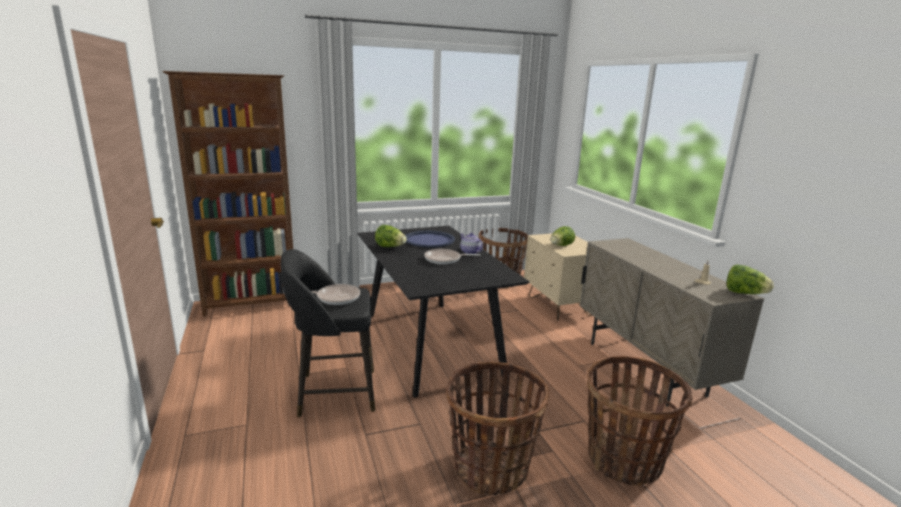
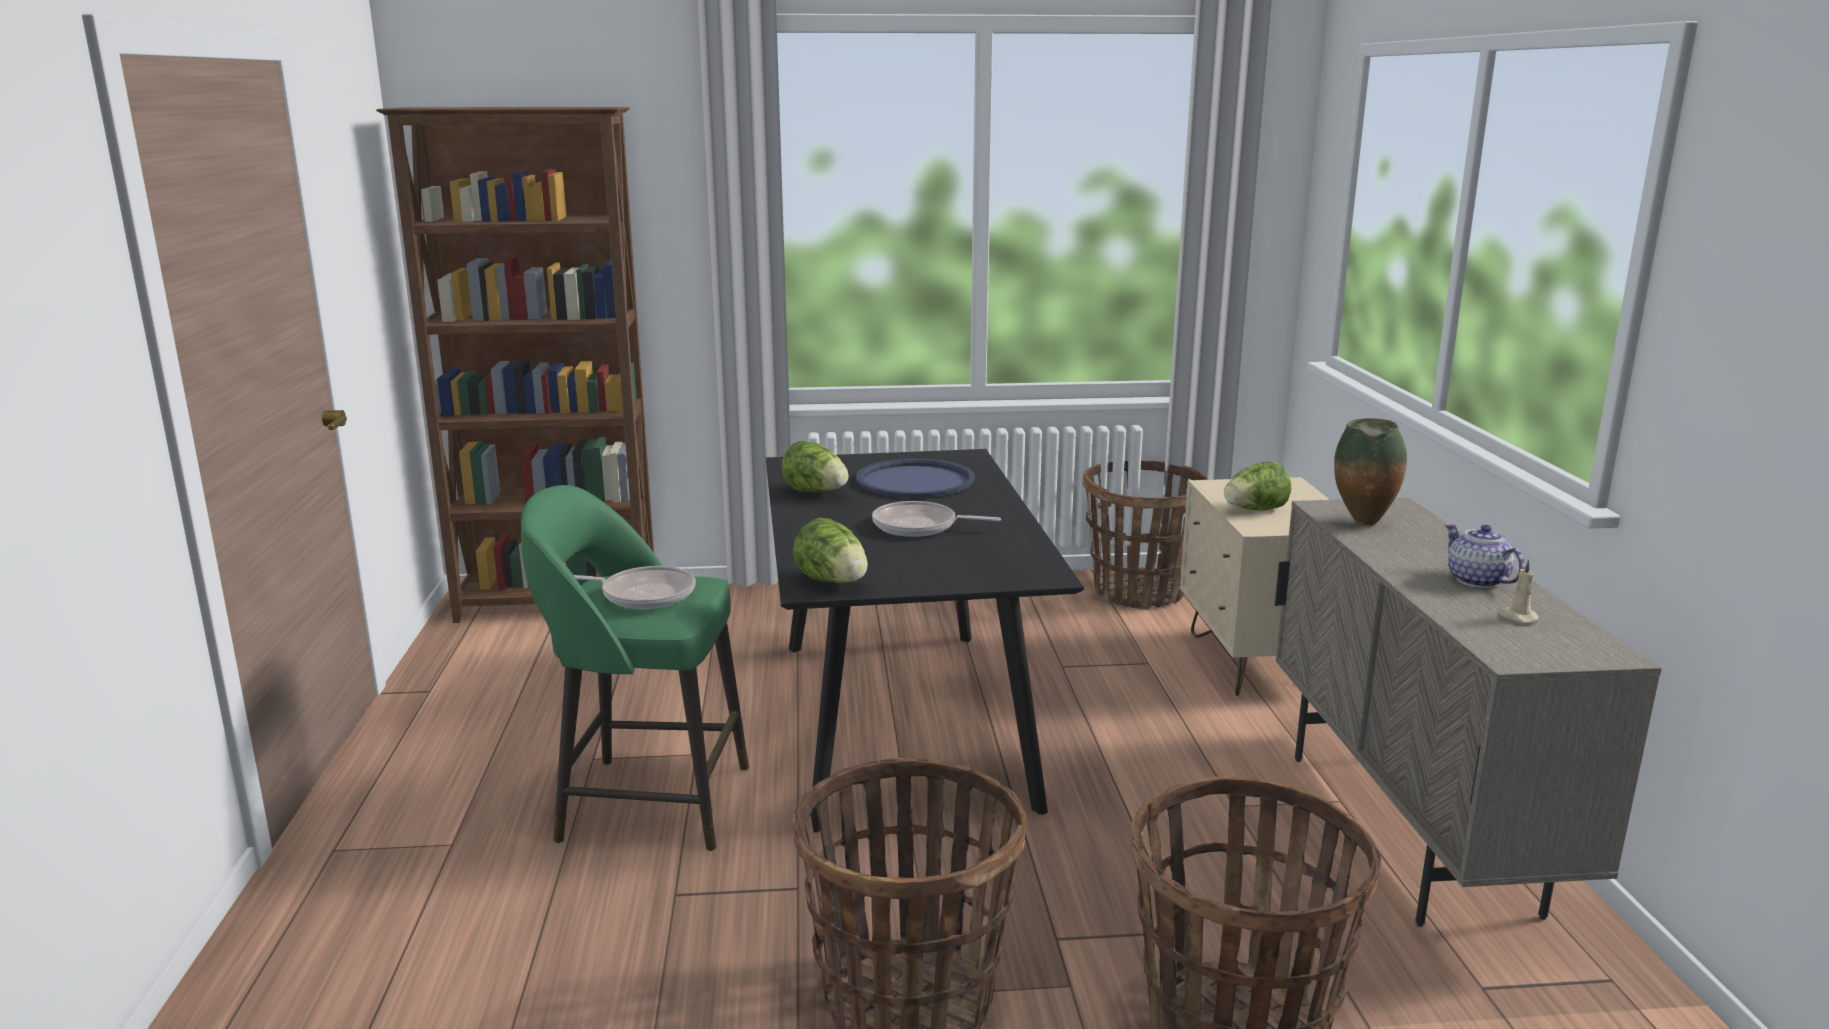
camera: 15 degrees right, 0 degrees up
(334, 392) = (648, 802): black stool -> green stool
(470, 252) = (991, 513): teapot -> teapot (1477, 581)
(620, 249) = (1363, 524): none -> vase
(744, 293) = (1613, 652): lettuce -> lettuce (834, 582)

